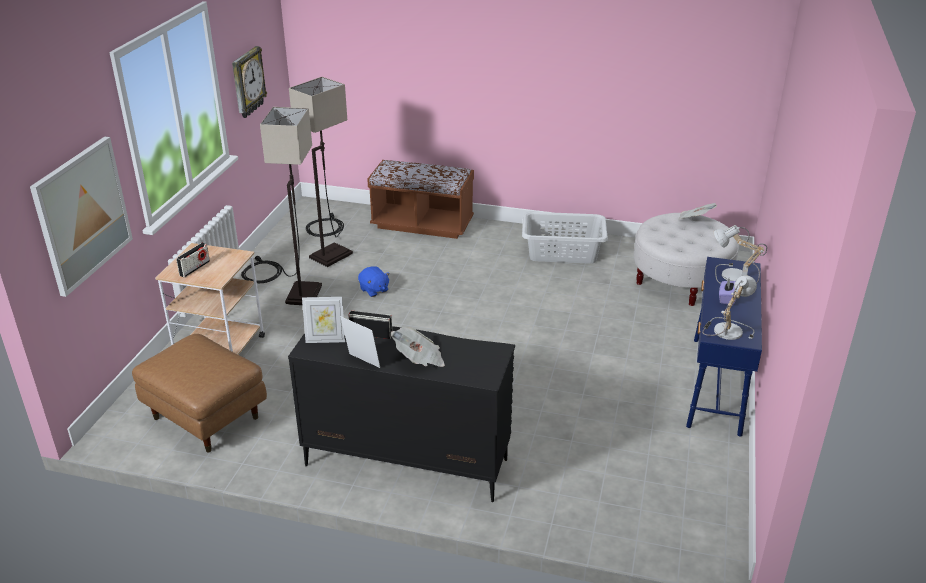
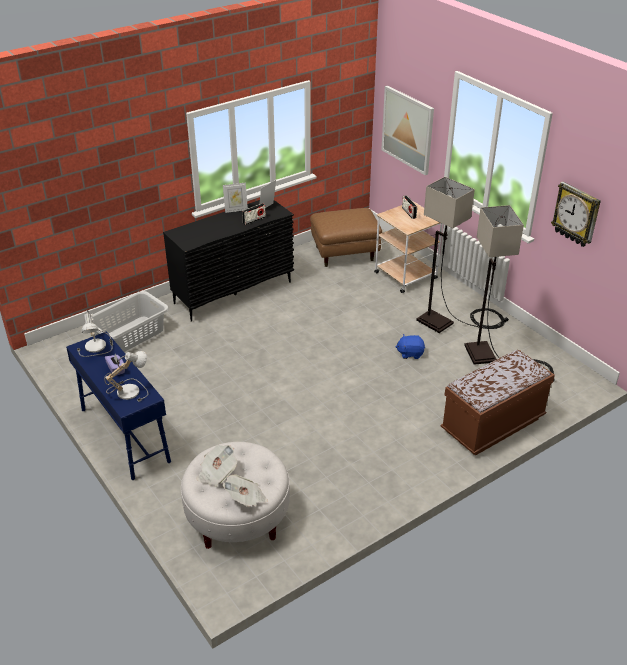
camera: 130 degrees right, 5 degrees up
(419, 359) = (215, 223): newspaper -> newspaper (217, 473)
(563, 252) = (359, 478): grey laundry basket -> grey laundry basket (130, 335)

